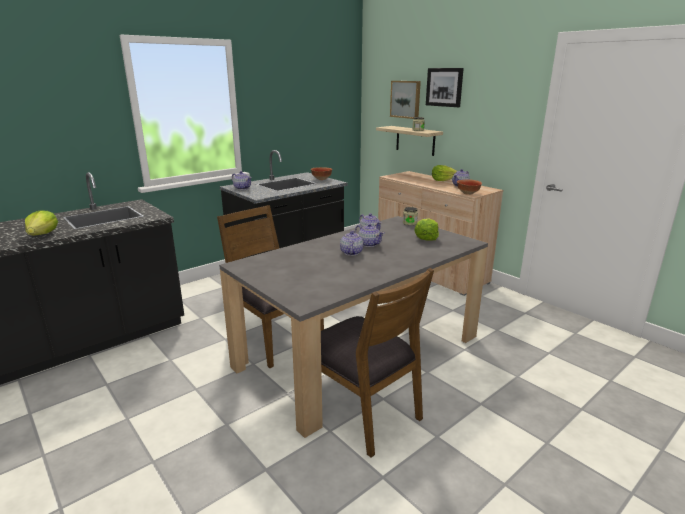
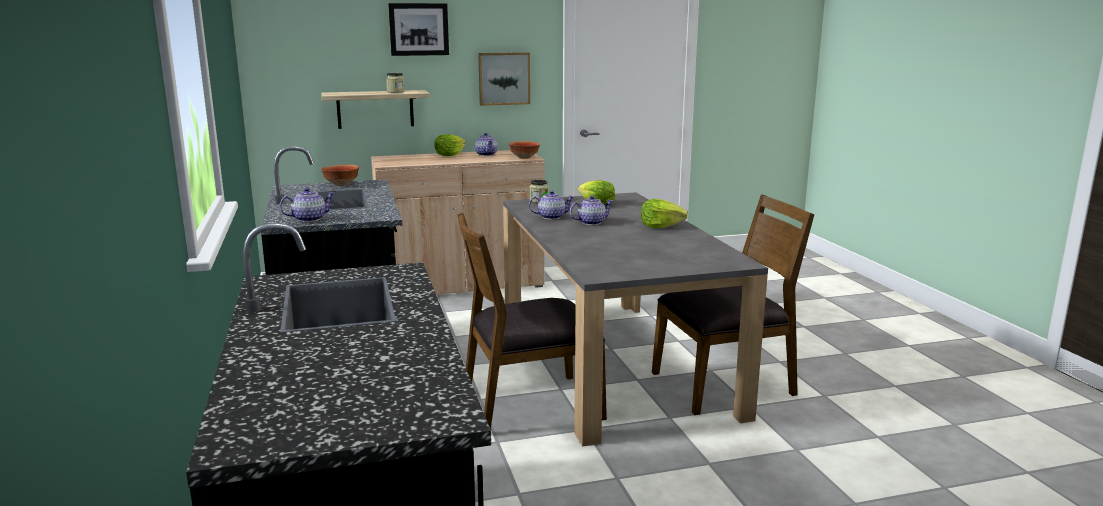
camera: 65 degrees left, 5 degrees down
(42, 234) = (402, 342): lettuce -> lettuce (661, 226)
(351, 252) = (610, 231): teapot -> none
(406, 99) = (347, 49): picture -> picture (504, 78)

